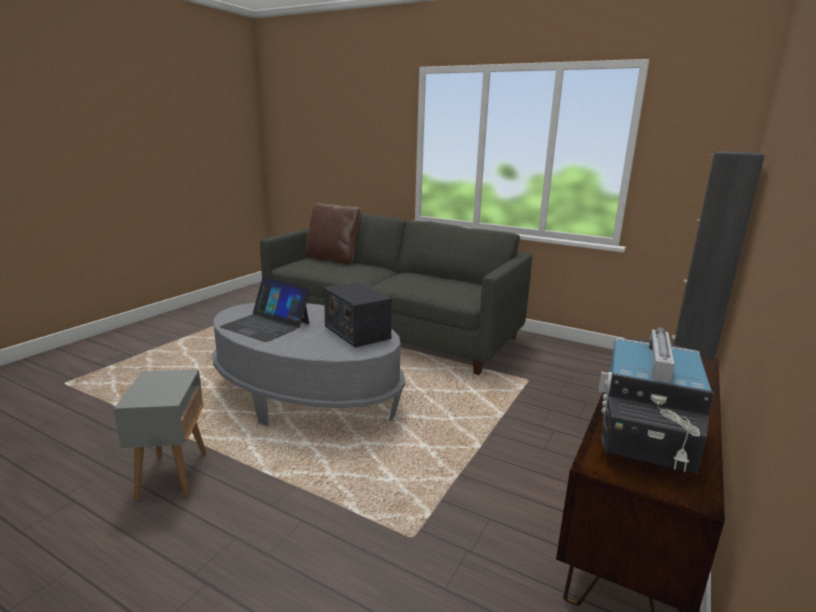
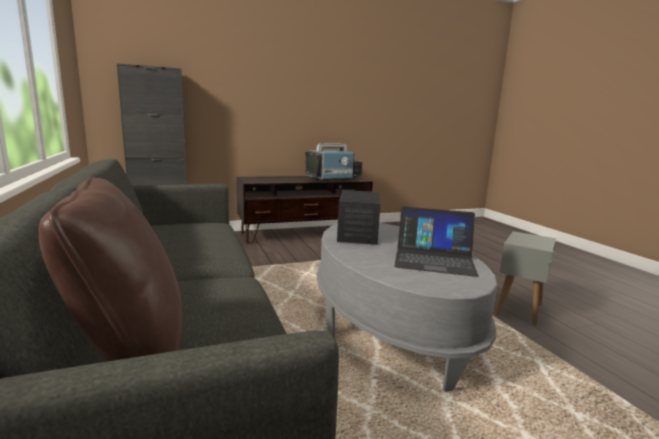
camera: 140 degrees left, 5 degrees down
(266, 325) = (434, 259): laptop -> laptop turned 120 degrees clockwise

